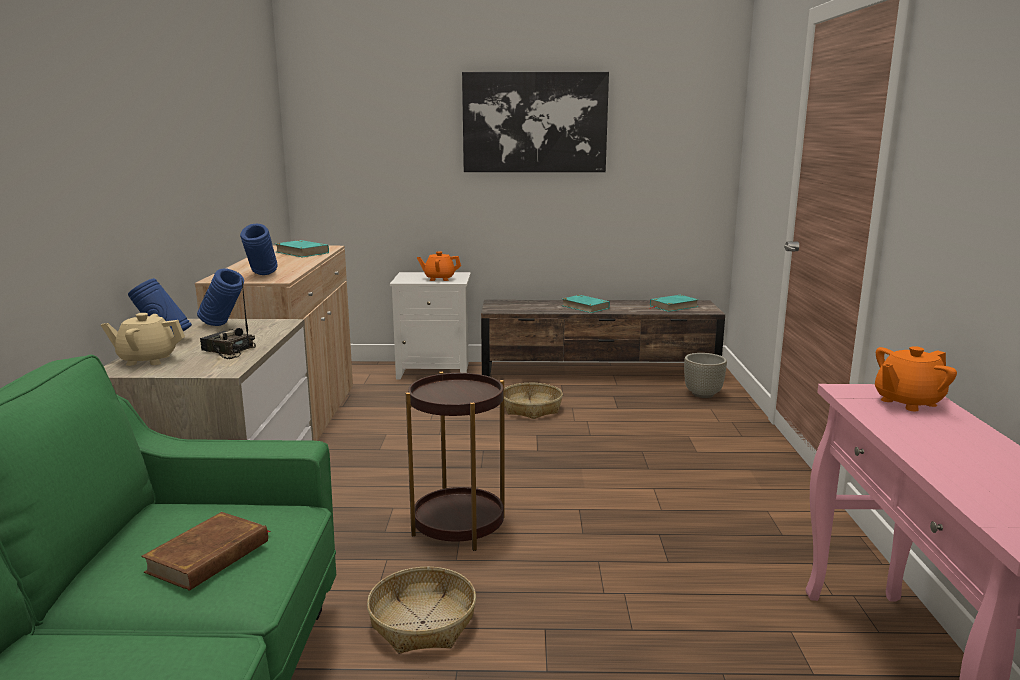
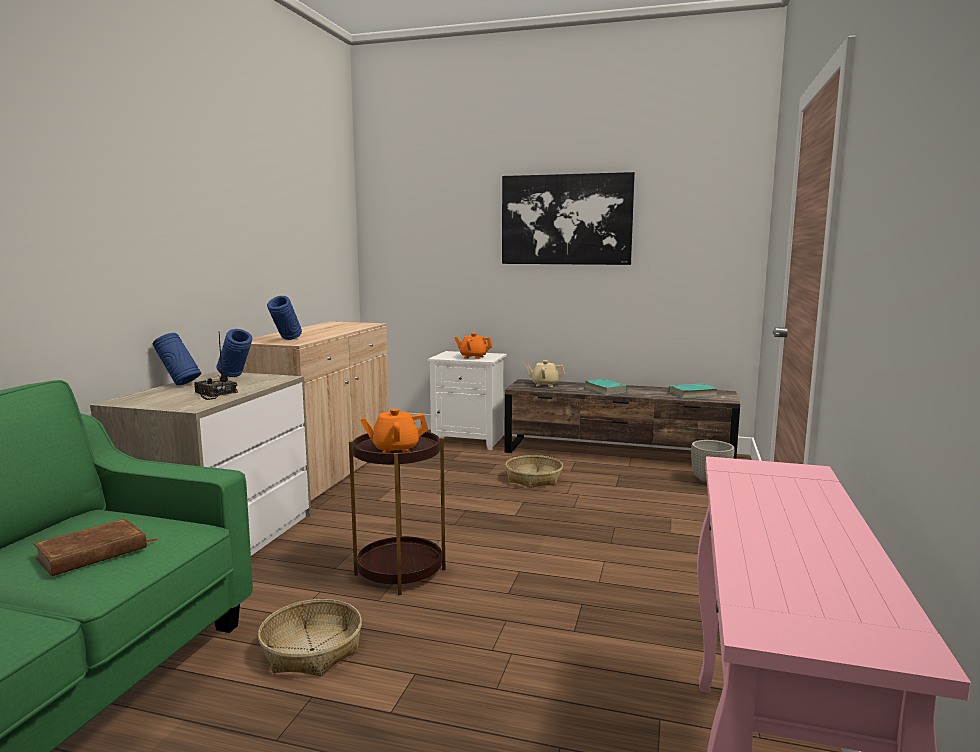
camera: 15 degrees right, 5 degrees down
(147, 360) = (148, 396): beige teapot -> beige teapot (544, 385)
(302, 252) = (344, 326): turquoise book -> none
(907, 402) = (785, 480): orange teapot -> orange teapot (395, 449)

